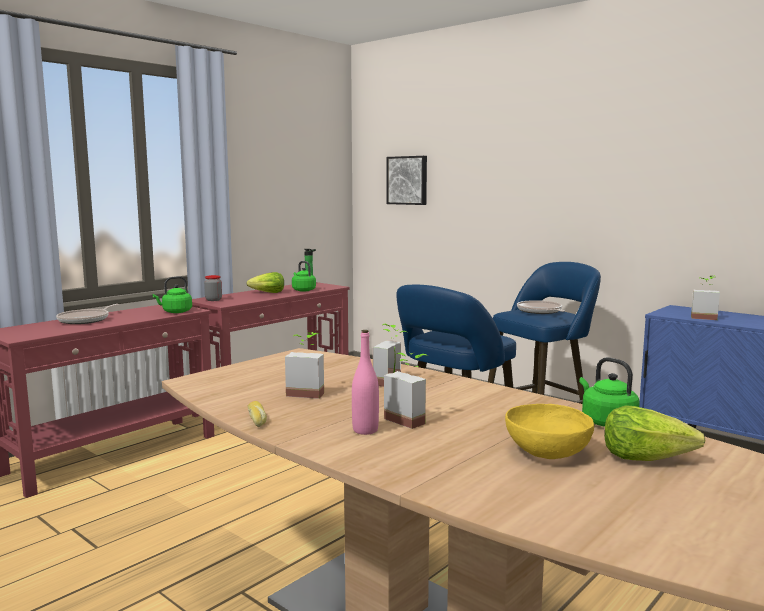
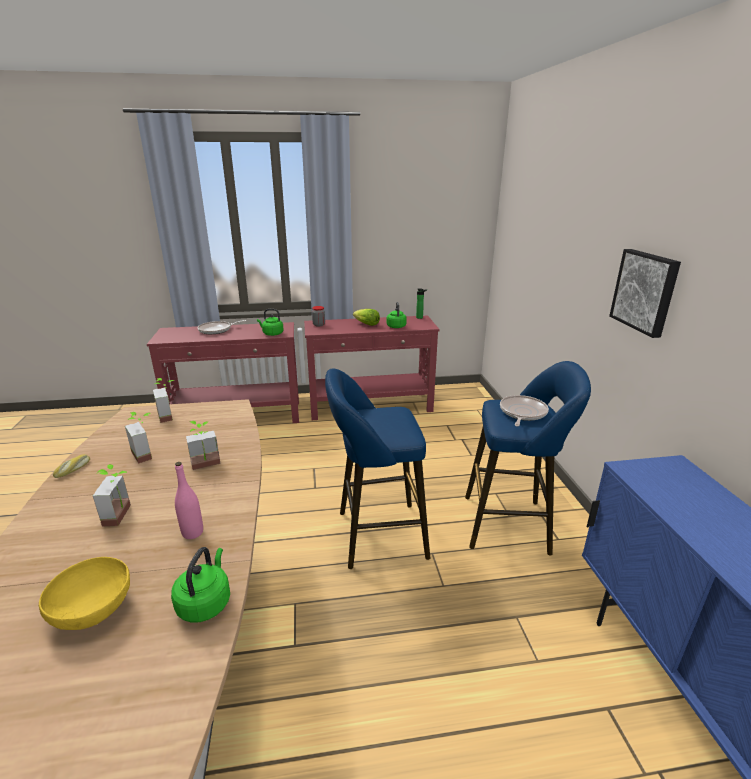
camera: 40 degrees right, 15 degrees up
(365, 430) = (82, 512): pink bottle -> pink bottle (192, 532)
(408, 180) = (524, 232): picture -> picture (645, 291)
(645, 457) = (119, 670): lettuce -> none
(703, 317) = (667, 496): potted plant -> potted plant (170, 415)

